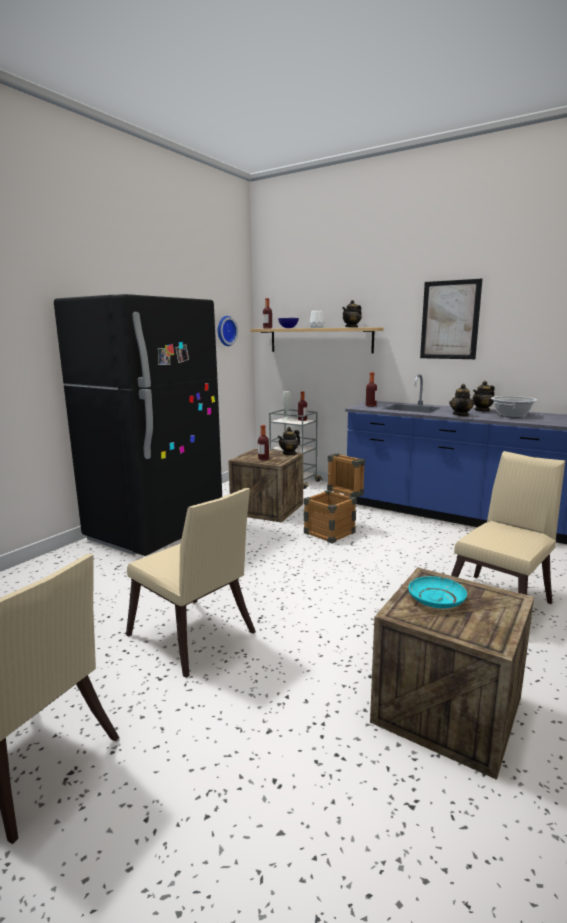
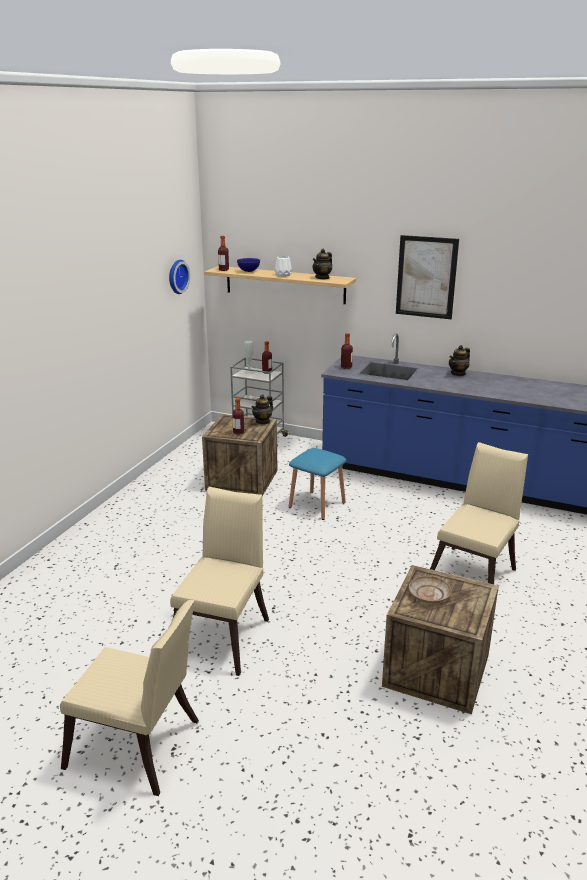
camera: 10 degrees left, 10 degrees up
(156, 532) = (135, 519): black fridge -> none
(194, 639) = (223, 634): beige chair -> beige chair turned 105 degrees counterclockwise
(334, 531) = (317, 505): crate -> blue stool
(436, 599) = (429, 595): turquoise plate -> beige plate
(461, 415) = (438, 384): teapot -> none
(511, 415) = (486, 383): cooking pot -> none

